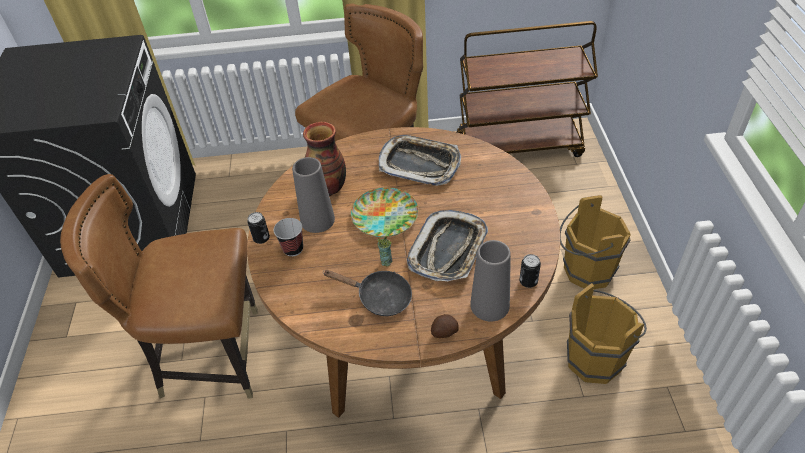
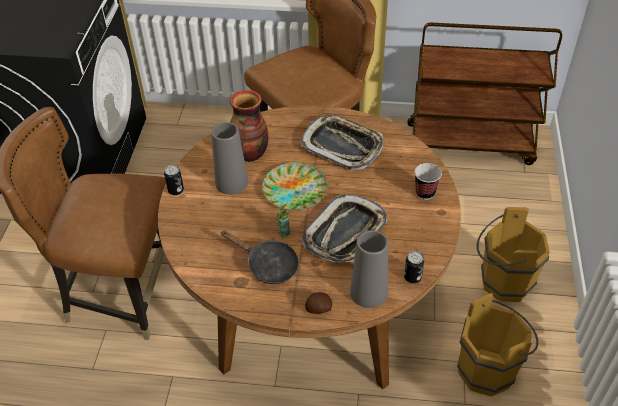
camera: 10 degrees right, 0 degrees up
(293, 249) = (202, 205): cup -> cup (425, 193)

